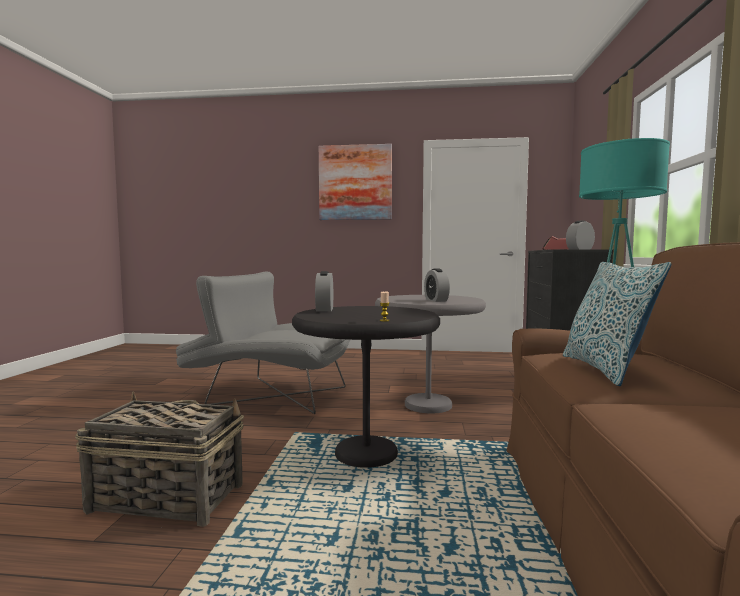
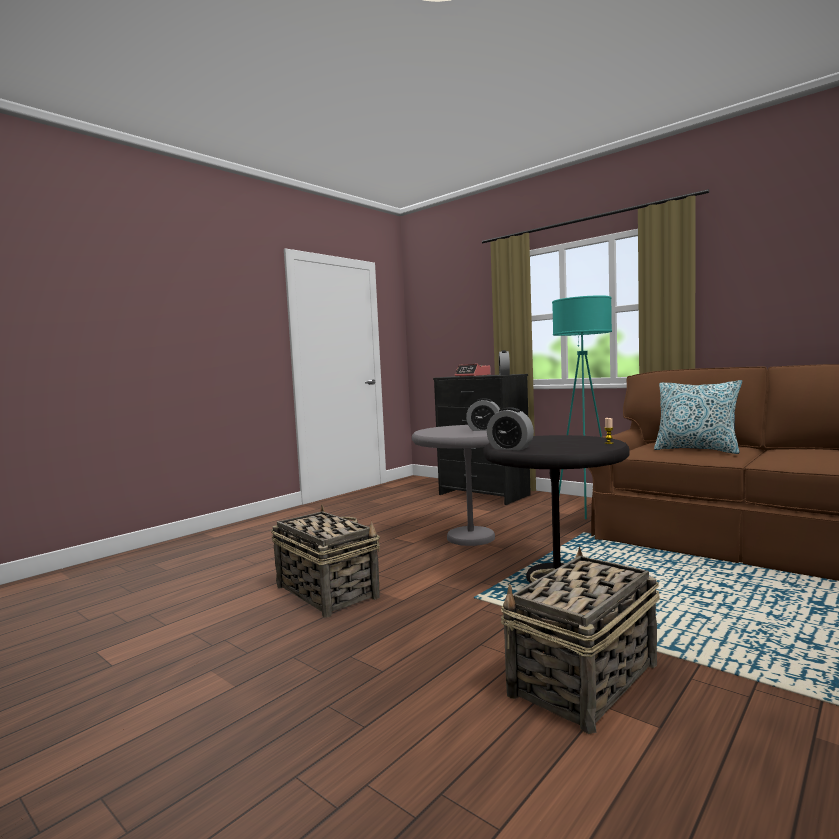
camera: 55 degrees left, 0 degrees up
(270, 394) = (326, 591): grey armchair -> basket
(355, 182) = (208, 292): picture -> none

